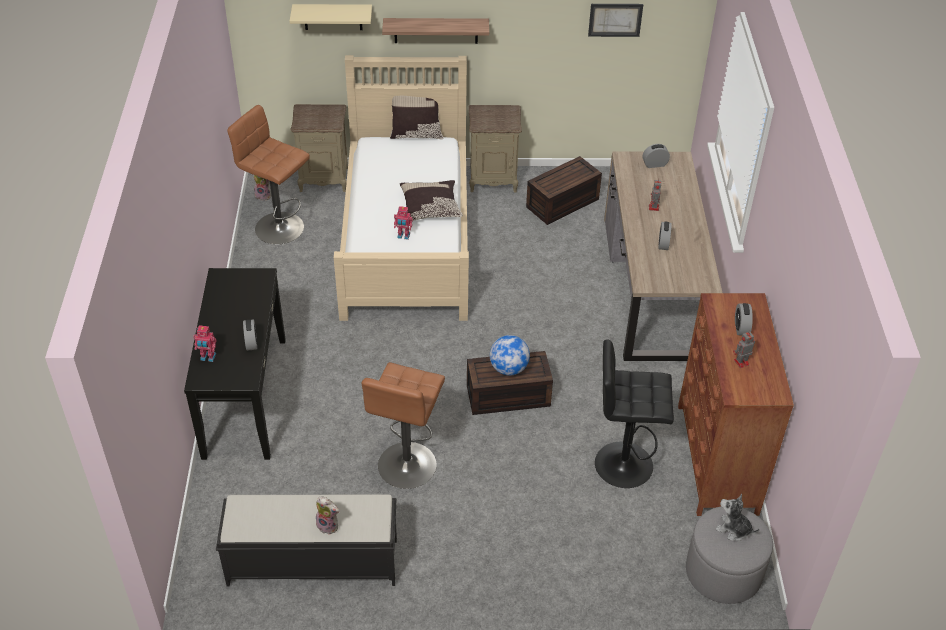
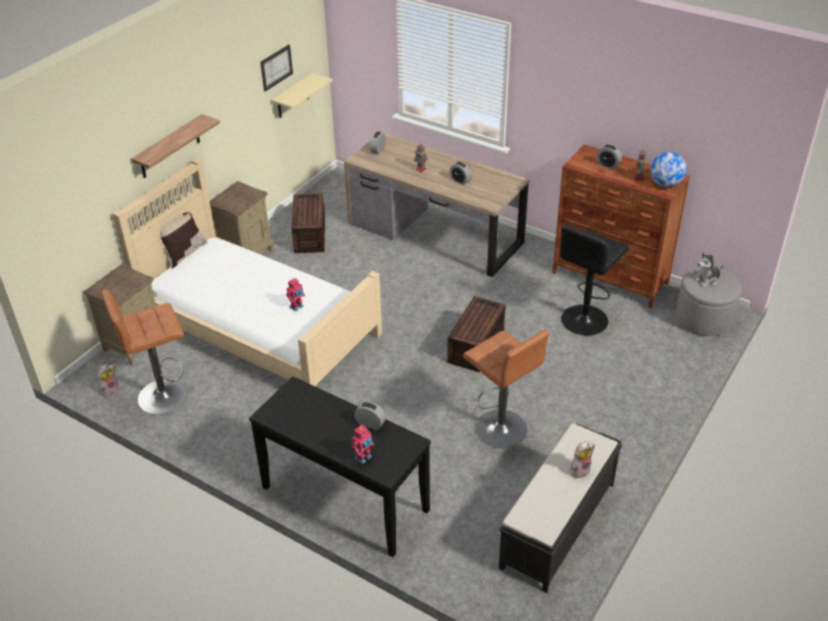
camera: 55 degrees left, 5 degrees down
(333, 16) = (93, 181): beige shelf -> beige shelf (293, 96)
(430, 208) = (281, 280): pillow -> none
(508, 368) = (476, 320): globe -> globe (665, 184)

